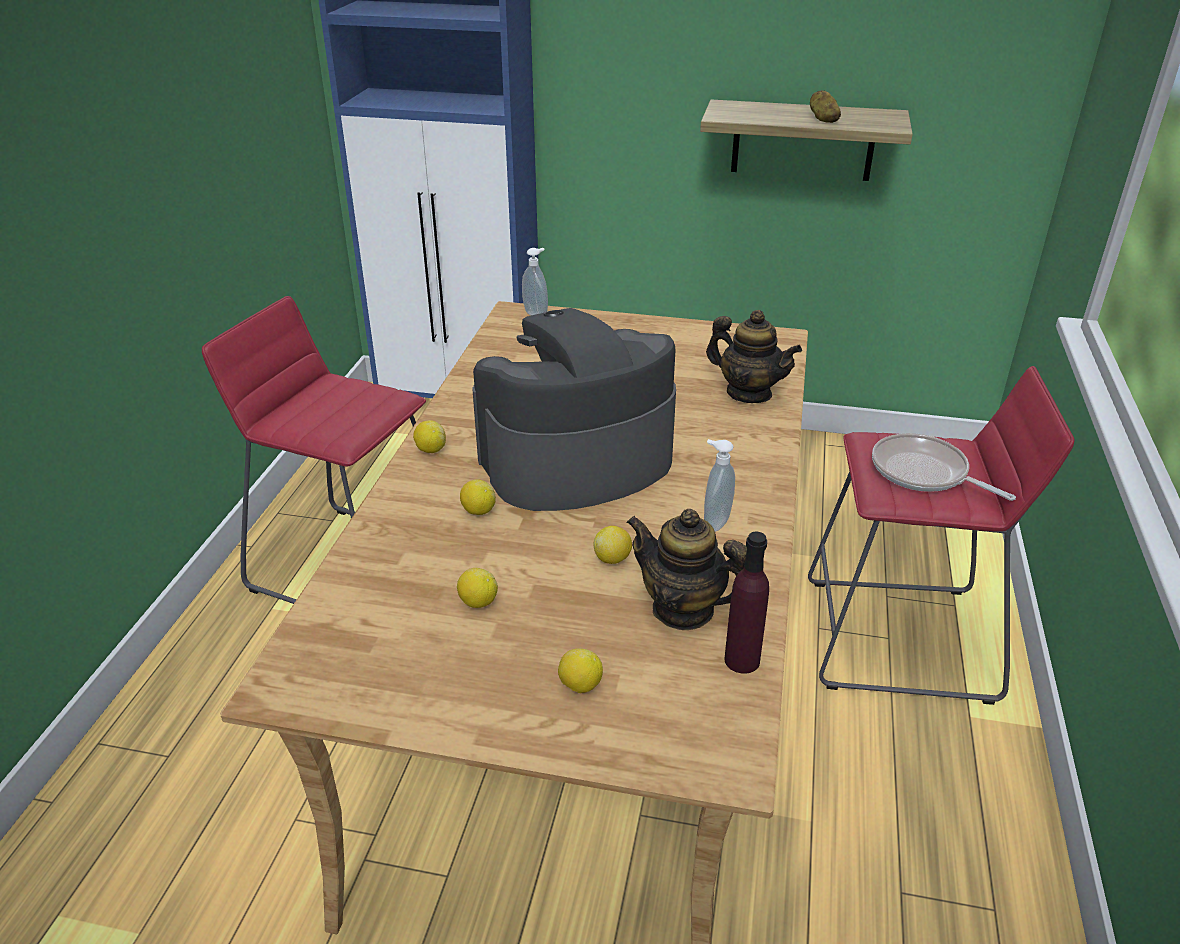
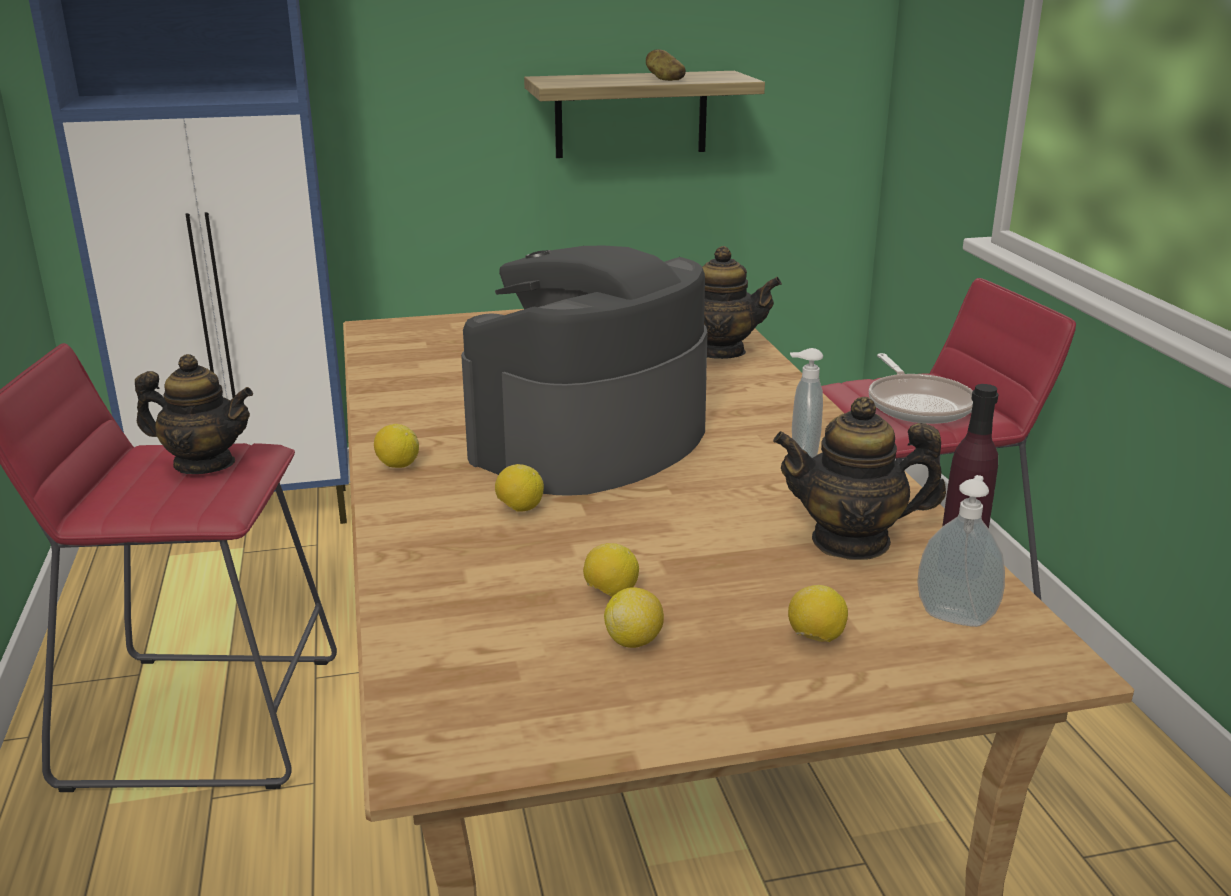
camera: 25 degrees left, 10 degrees down
(356, 401) = (204, 464): none -> teapot
(537, 314) = (406, 325): soap dispenser -> soap dispenser (955, 616)
(612, 559) = (726, 516): lemon -> lemon (634, 641)
(924, 473) = (918, 404): frying pan -> frying pan turned 120 degrees counterclockwise

